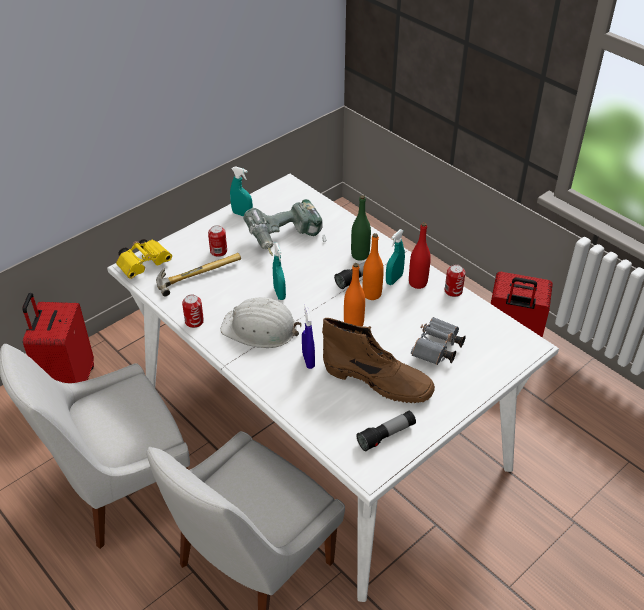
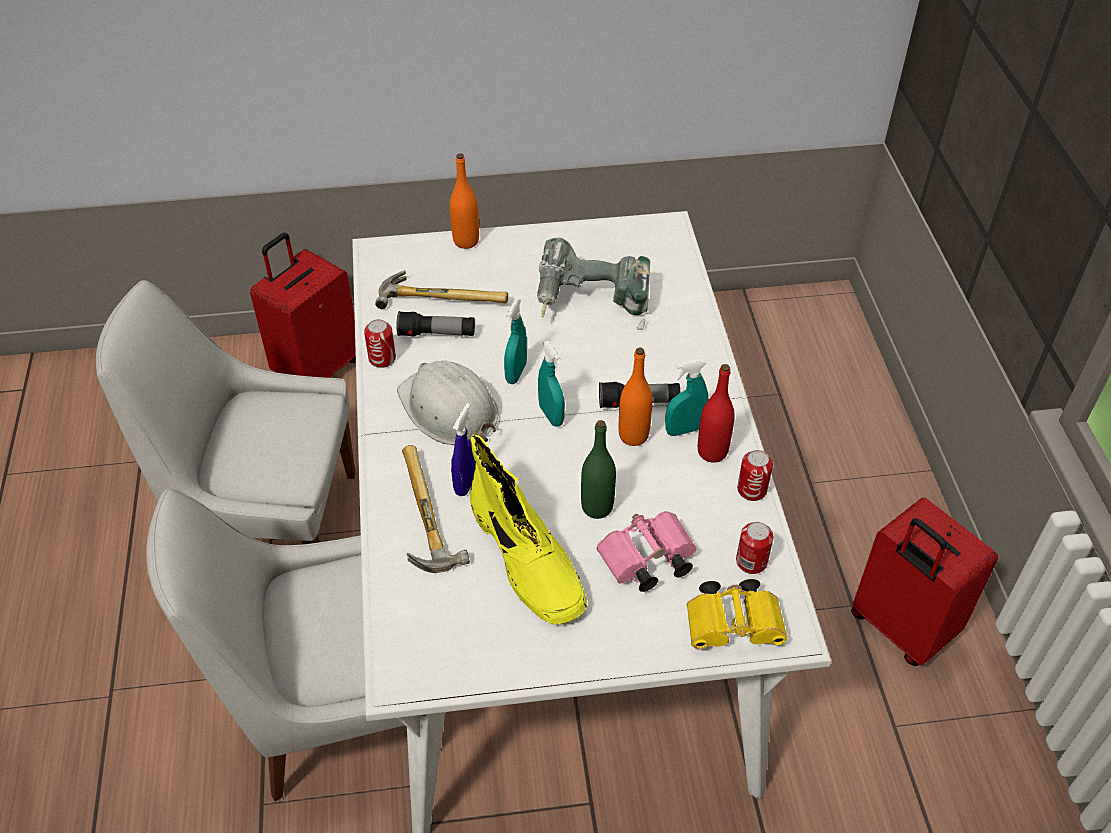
camera: 35 degrees right, 5 degrees up
(145, 264) = (395, 256): yellow binoculars -> yellow binoculars (736, 626)
(218, 251) = (494, 279): can -> can (751, 561)
(242, 214) = (570, 242): turquoise spray bottle -> turquoise spray bottle (551, 415)
(299, 389) = (419, 515): none -> hammer
(353, 324) = (569, 465): orange bottle -> orange bottle (466, 241)
(360, 255) = (670, 372): green bottle -> green bottle (597, 507)
(378, 380) = (528, 560): brown boot -> yellow boot
(386, 435) = (467, 641): flashlight -> flashlight (437, 334)
(436, 350) = (645, 562): grey binoculars -> pink binoculars

